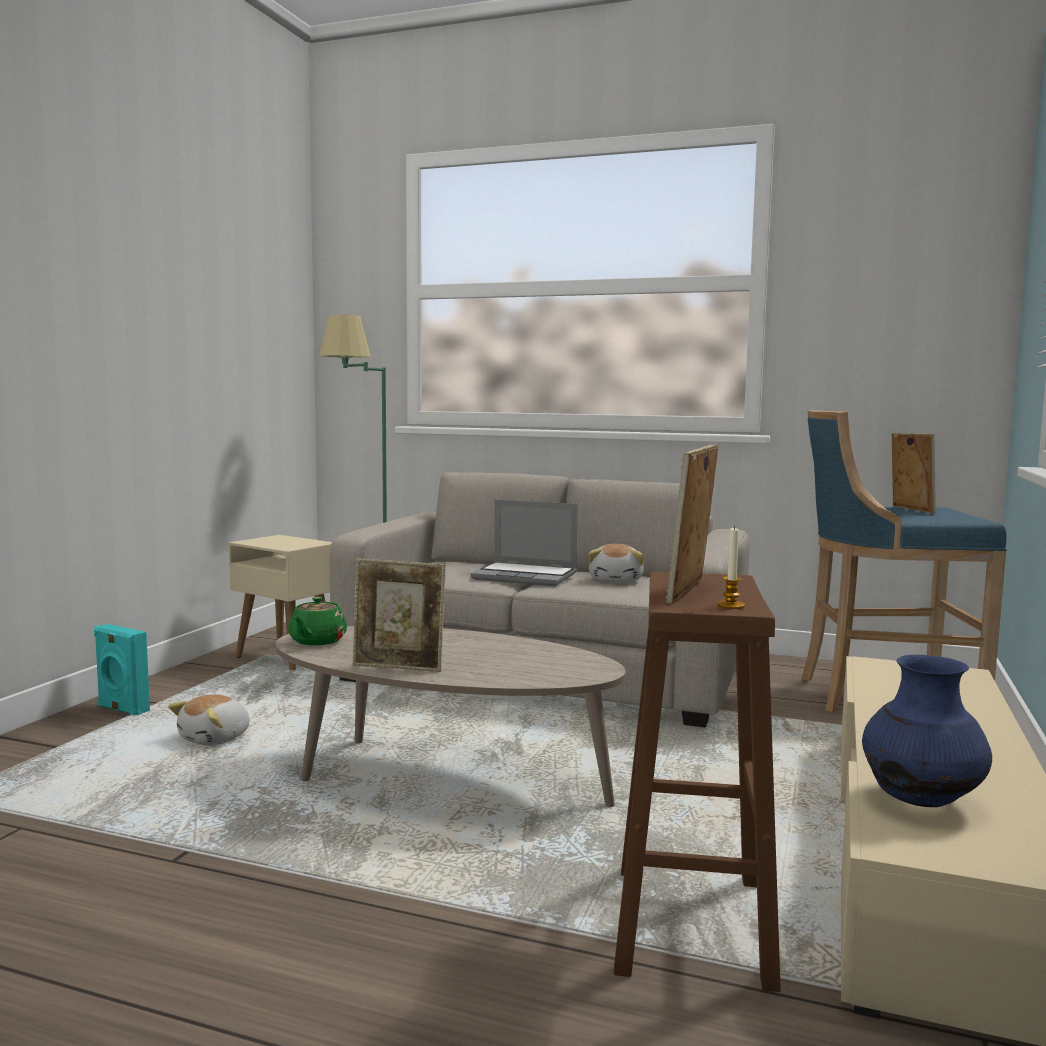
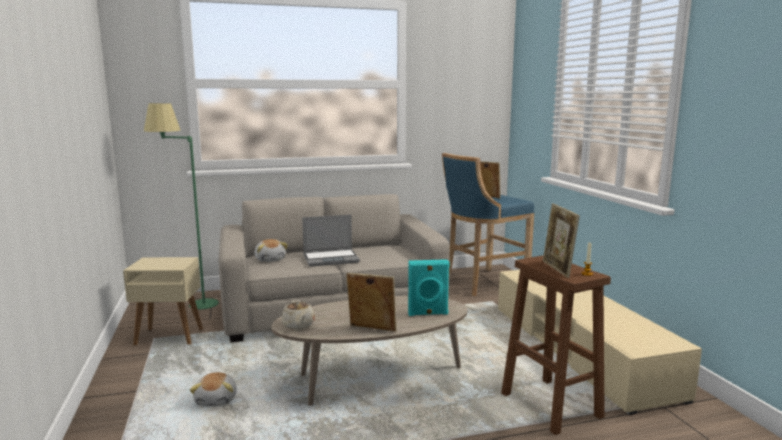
camera: 35 degrees left, 5 degrees up
(122, 710) = (119, 403): turquoise speaker -> turquoise speaker (428, 314)
(317, 641) = (298, 325): green teapot -> beige teapot
(399, 667) = (371, 329): picture frame -> picture frame turned 135 degrees counterclockwise
(617, 581) = (375, 252): plush toy -> plush toy (270, 259)
(920, 801) = (616, 330): blue vase -> none

